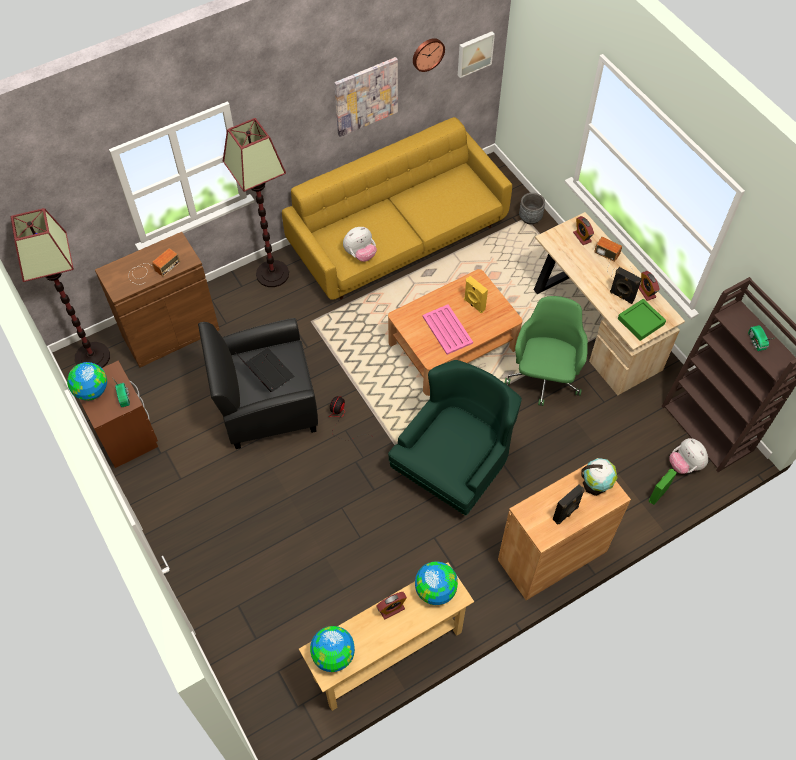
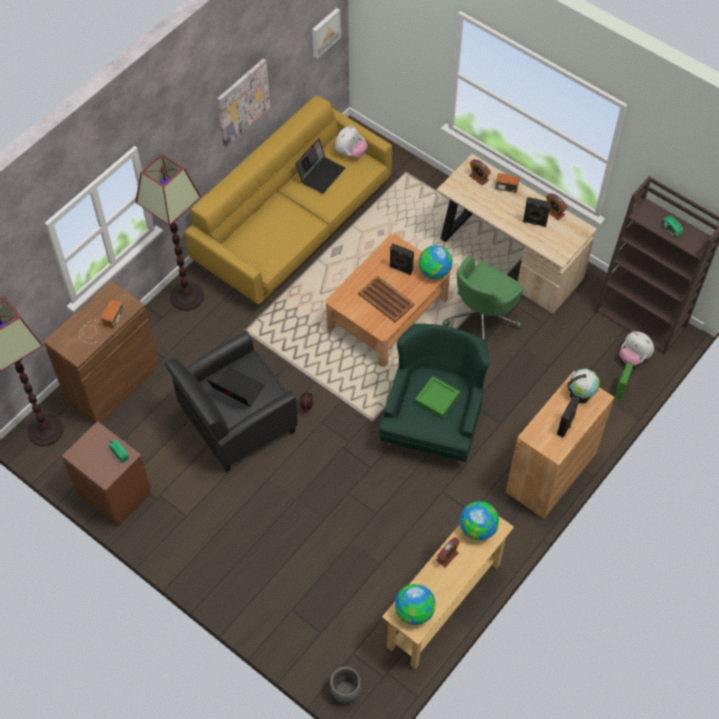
camera: 20 degrees left, 0 degrees up
(91, 391) = (86, 457): globe -> globe (434, 272)
(360, 254) = (275, 252): plush toy -> plush toy (350, 153)
(427, 54) = (288, 46): wall clock -> none
(434, 193) = (321, 174): none -> laptop
(447, 329) = (386, 299): pink tray -> brown tray
(474, 305) = (400, 269): yellow speaker -> black speaker
(530, 218) = (410, 171): grey planter -> grey planter (345, 691)
(544, 378) = (482, 318): green office chair -> green office chair turned 135 degrees counterclockwise
(640, 322) = (559, 241): green tray -> green tray (437, 399)

